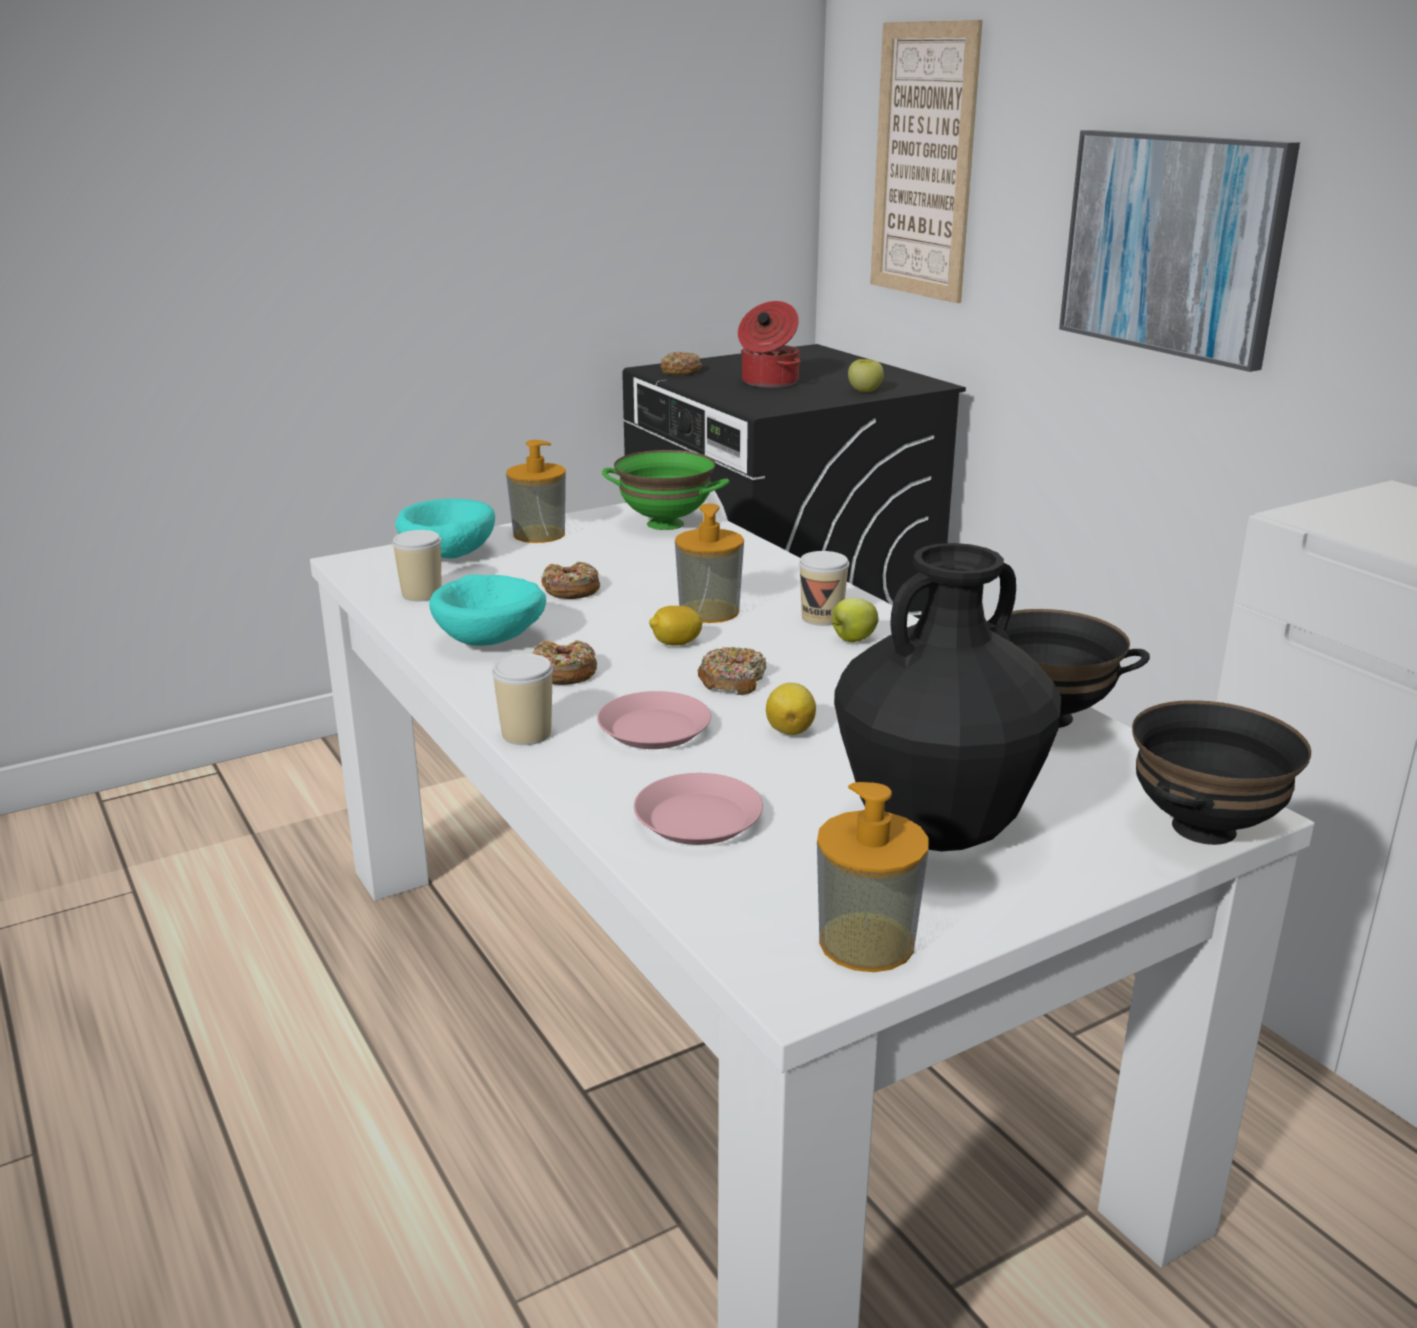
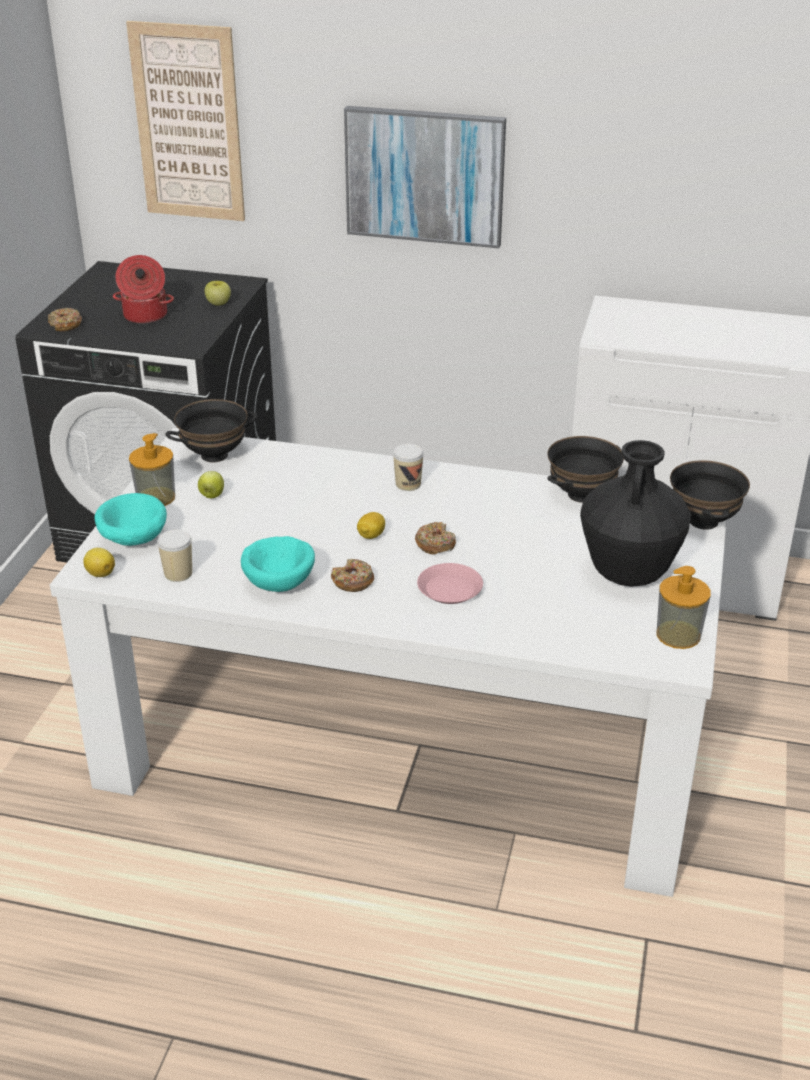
camera: 45 degrees left, 10 degrees up
(526, 734) = (402, 623): cup -> none
(571, 590) = (255, 529): donut -> none
(666, 524) = (214, 455): green bowl -> black bowl
(697, 819) = (543, 621): pink plate -> none
(709, 611) = (350, 507): soap dispenser -> none
(790, 730) = (502, 557): lemon -> lemon (100, 573)
(852, 640) = (443, 491): apple -> apple (212, 496)

